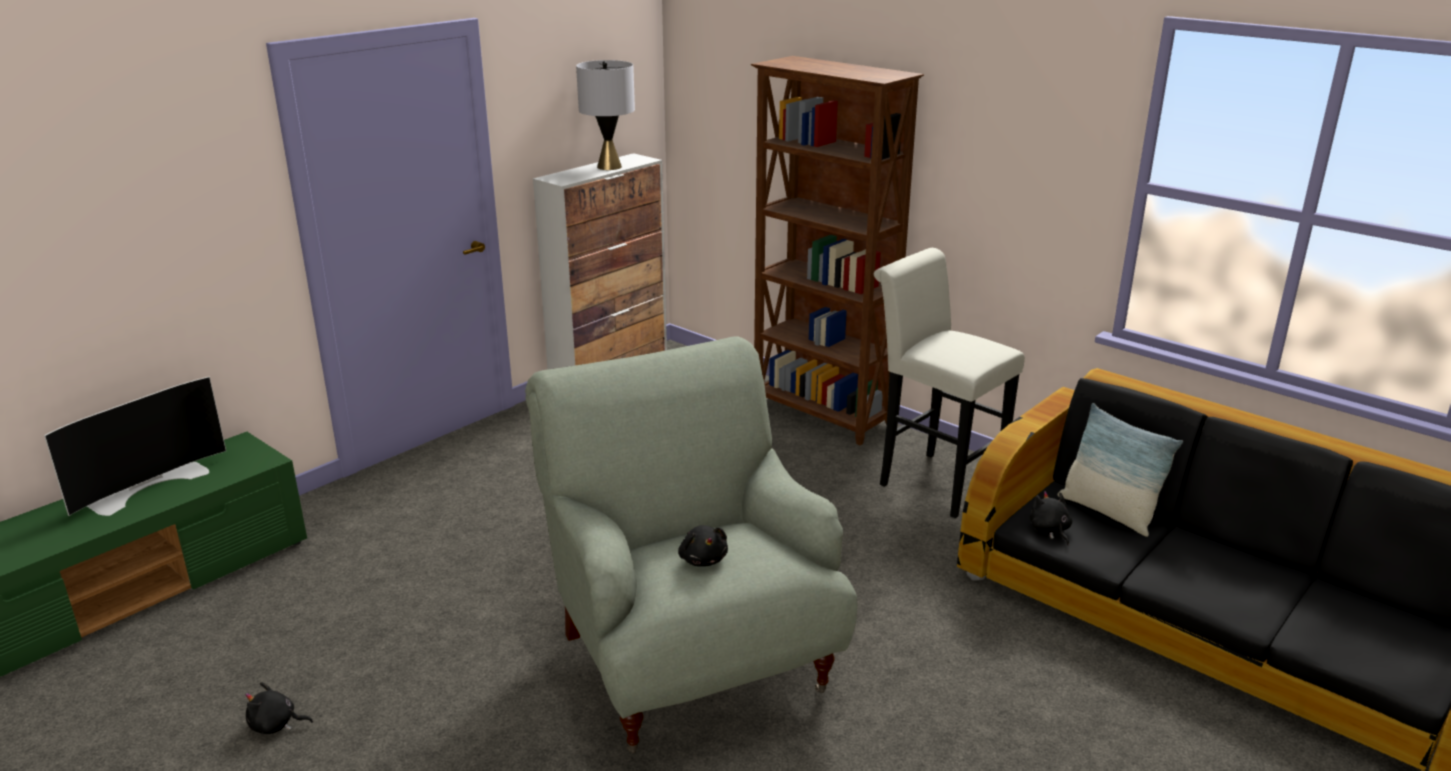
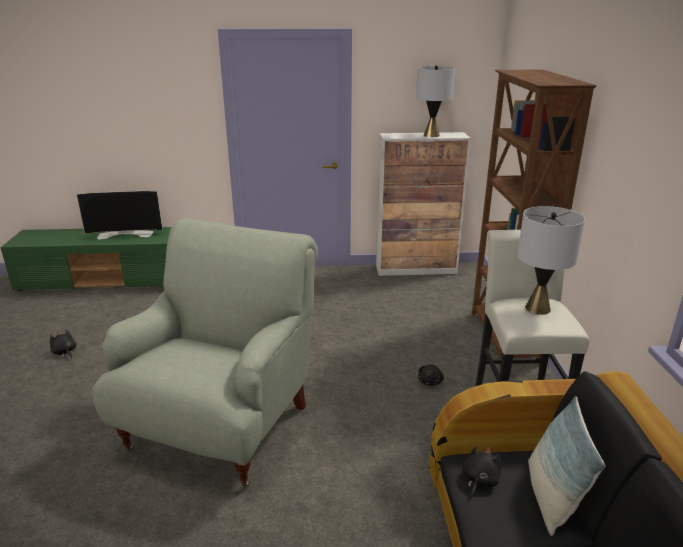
camera: 45 degrees right, 0 degrees up
(702, 559) = (182, 358): black plush toy -> black plush toy (430, 382)
(957, 343) = (537, 308): none -> grey table lamp

